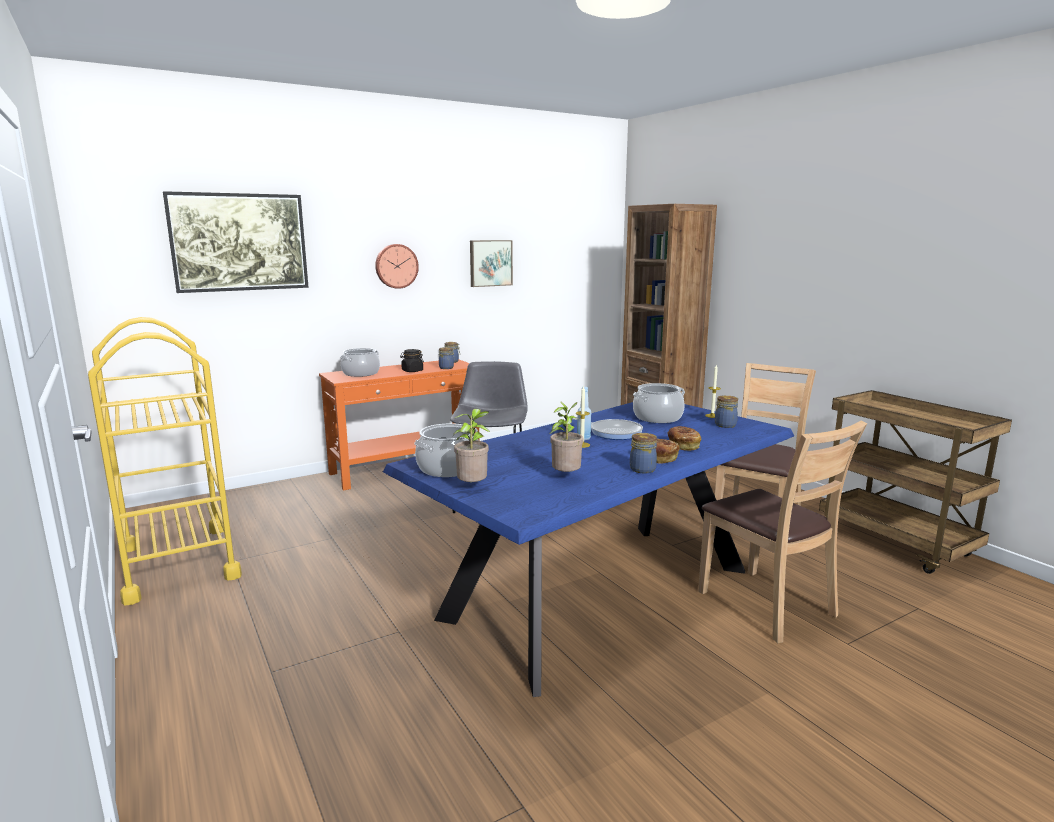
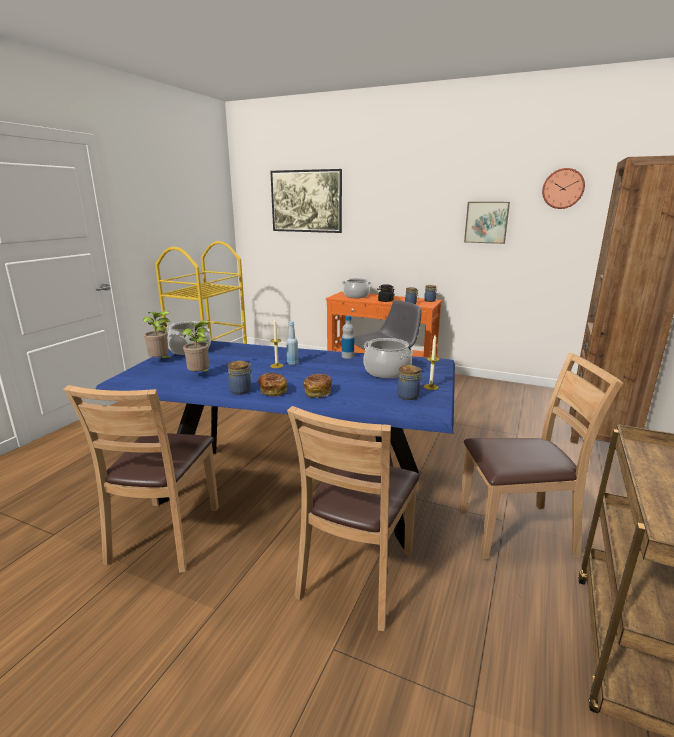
camera: 55 degrees right, 5 degrees up
(396, 266) = (403, 221): wall clock -> wall clock (563, 188)
(594, 419) = (347, 356): none -> bottle
(613, 432) = (321, 367): frying pan -> none
(616, 699) = (166, 535): none -> brown chair

